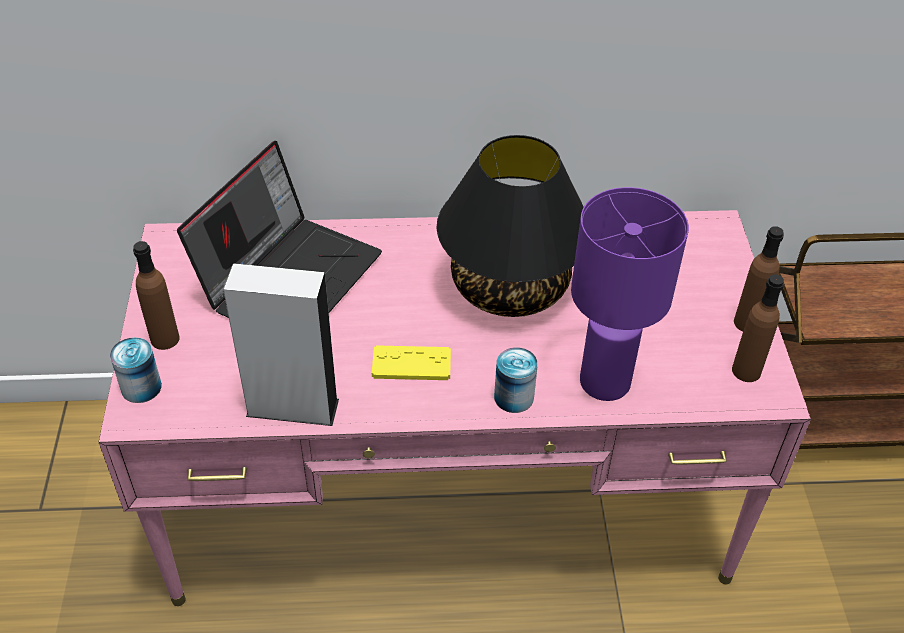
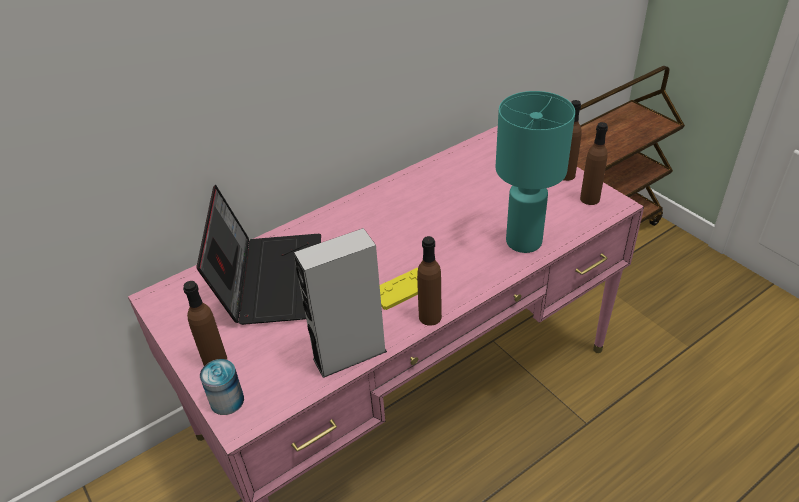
camera: 30 degrees left, 5 degrees down
(411, 413) = (430, 317): none -> brown bottle
(510, 286) = (418, 217): black table lamp -> none
(513, 397) = (481, 276): can -> none
(605, 381) = (523, 241): purple table lamp -> turquoise table lamp

